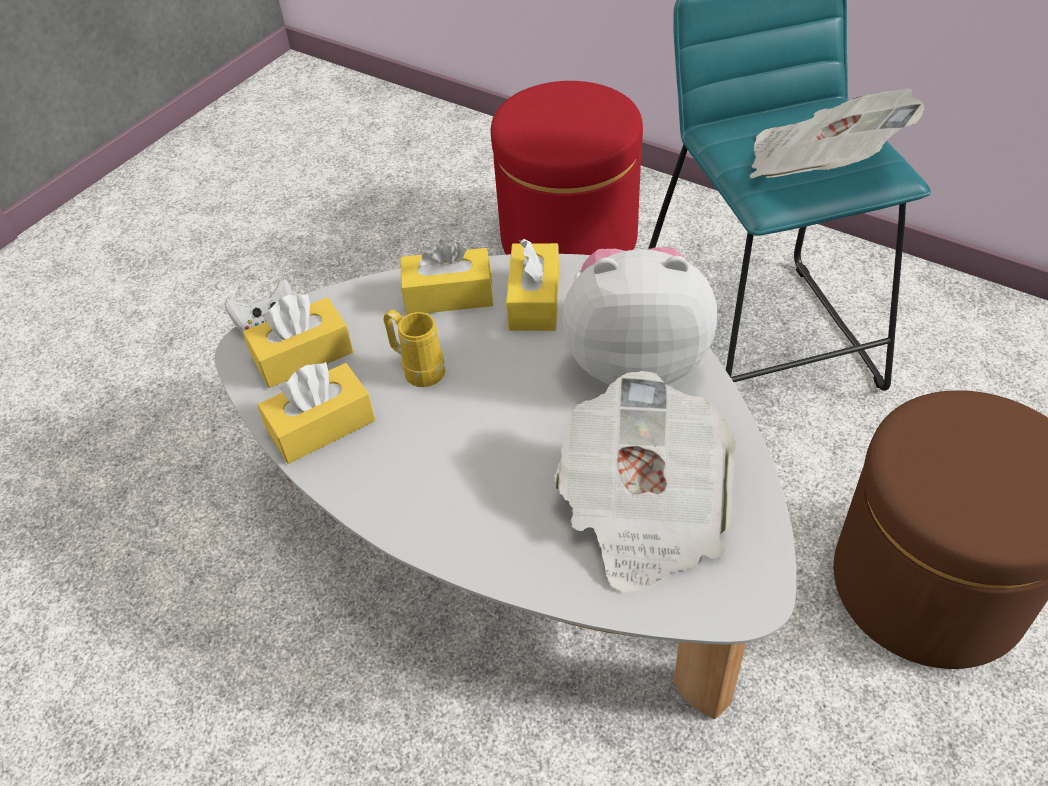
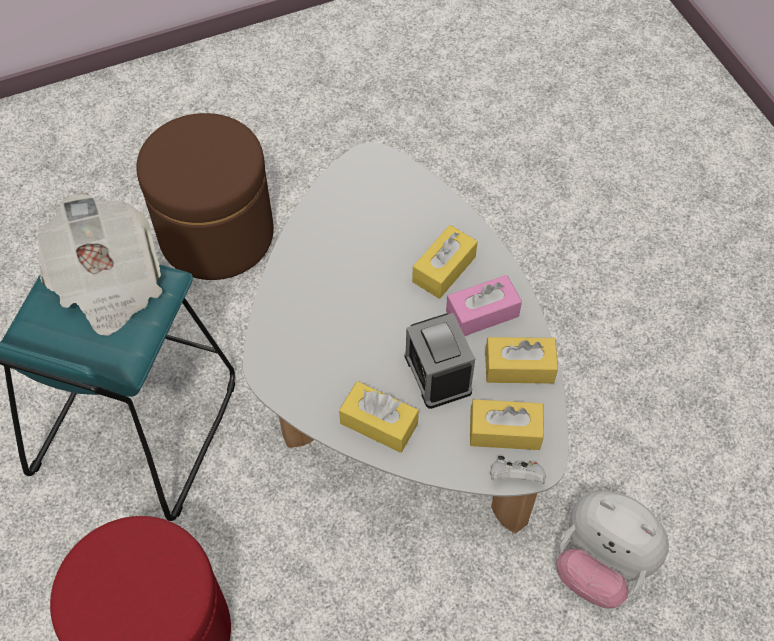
camera: 150 degrees left, 10 degrees up
(407, 462) = (482, 313): none -> pink tissue box
(418, 369) = (437, 373): yellow mug -> alarm clock
(534, 300) = (328, 382): yellow tissue box -> yellow tissue box (444, 269)
(635, 359) = (307, 301): plush toy -> plush toy (601, 564)
(644, 512) = (381, 217): newspaper -> none

